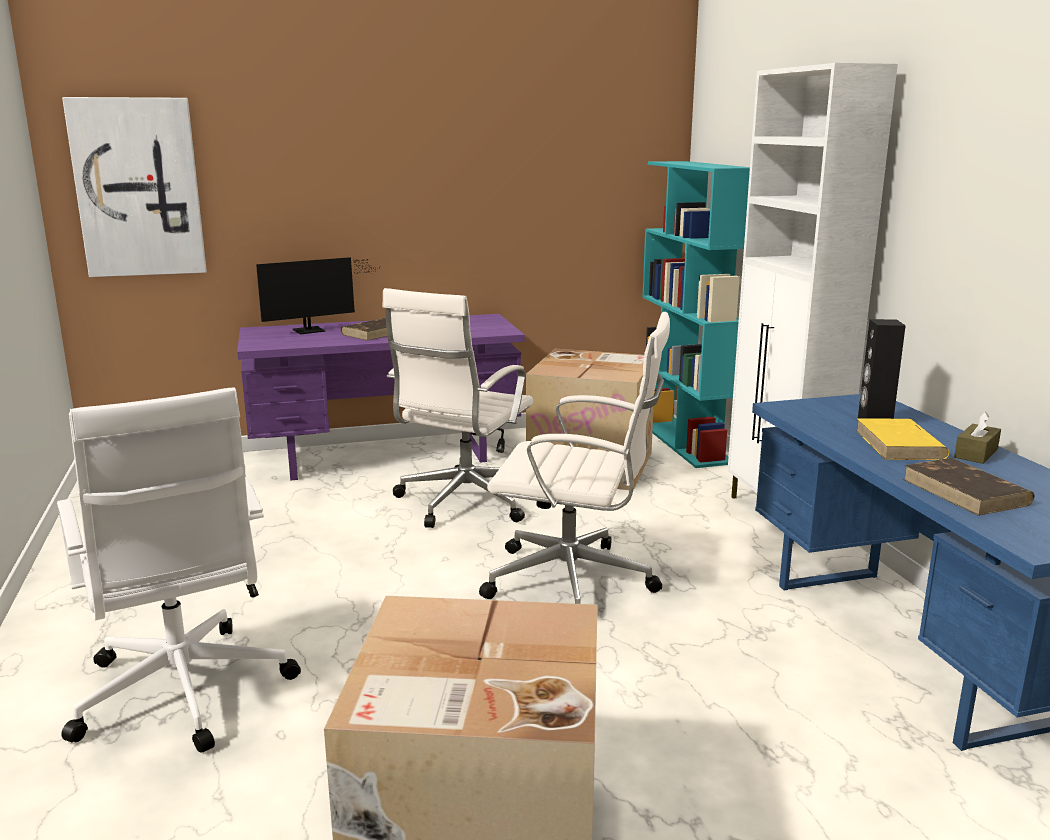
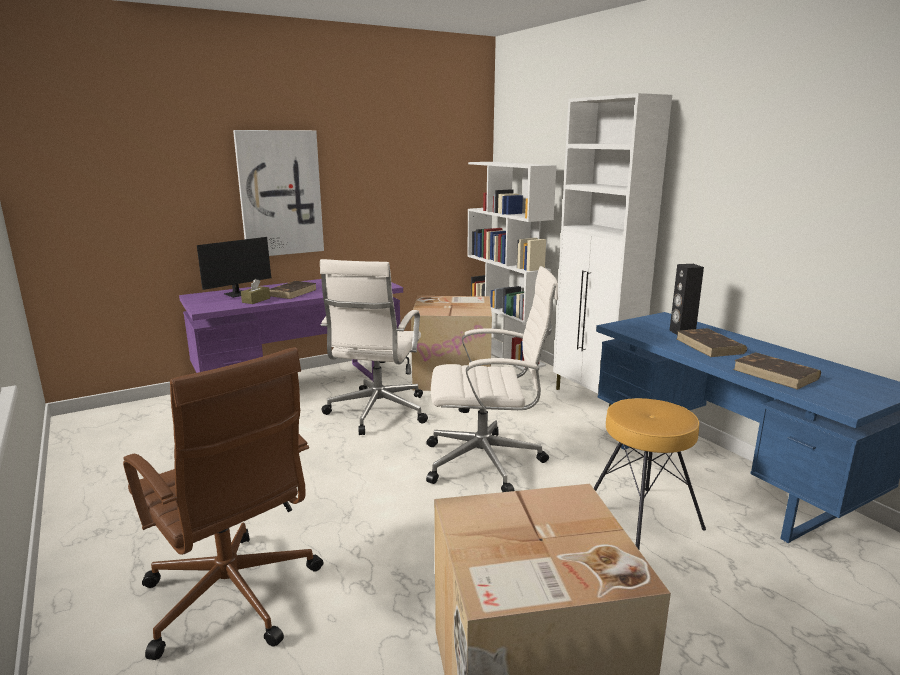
camera: 15 degrees left, 0 degrees up
(138, 188) = (88, 187): picture -> picture (280, 193)
(183, 694) = (233, 599): white office chair -> brown office chair
(684, 441) = (505, 353): turquoise bookcase -> white bookcase
(751, 684) = (641, 519): none -> brown stool
(900, 445) = (710, 346): yellow book -> brown book
(976, 453) = (757, 348): brown tissue box -> brown tissue box (256, 300)

